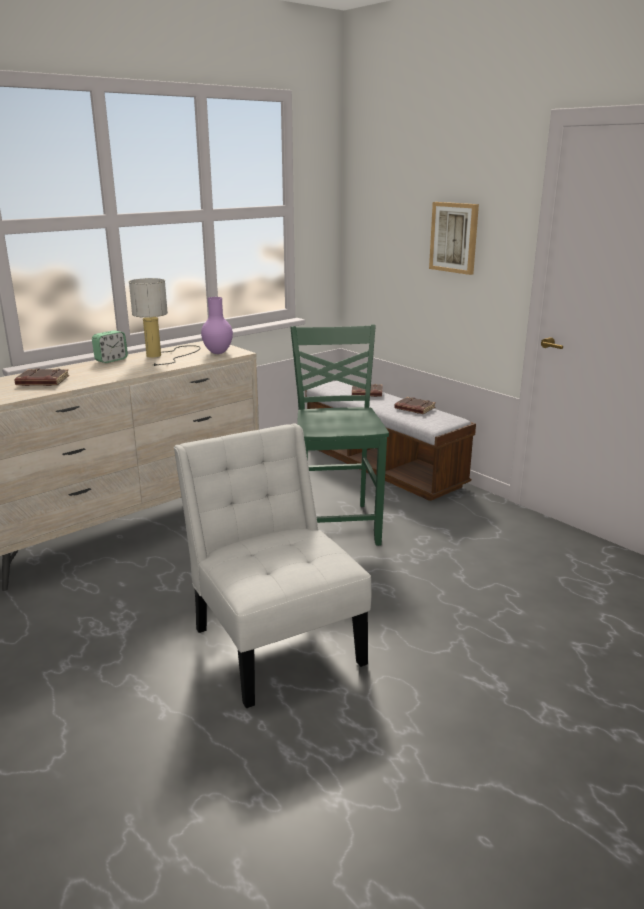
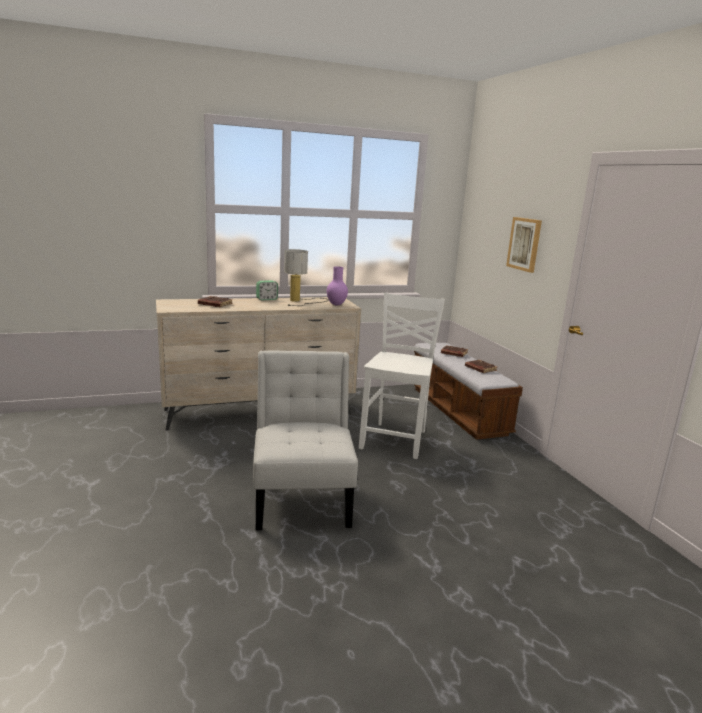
camera: 20 degrees right, 5 degrees down
(337, 524) = (395, 439): green chair -> white chair

